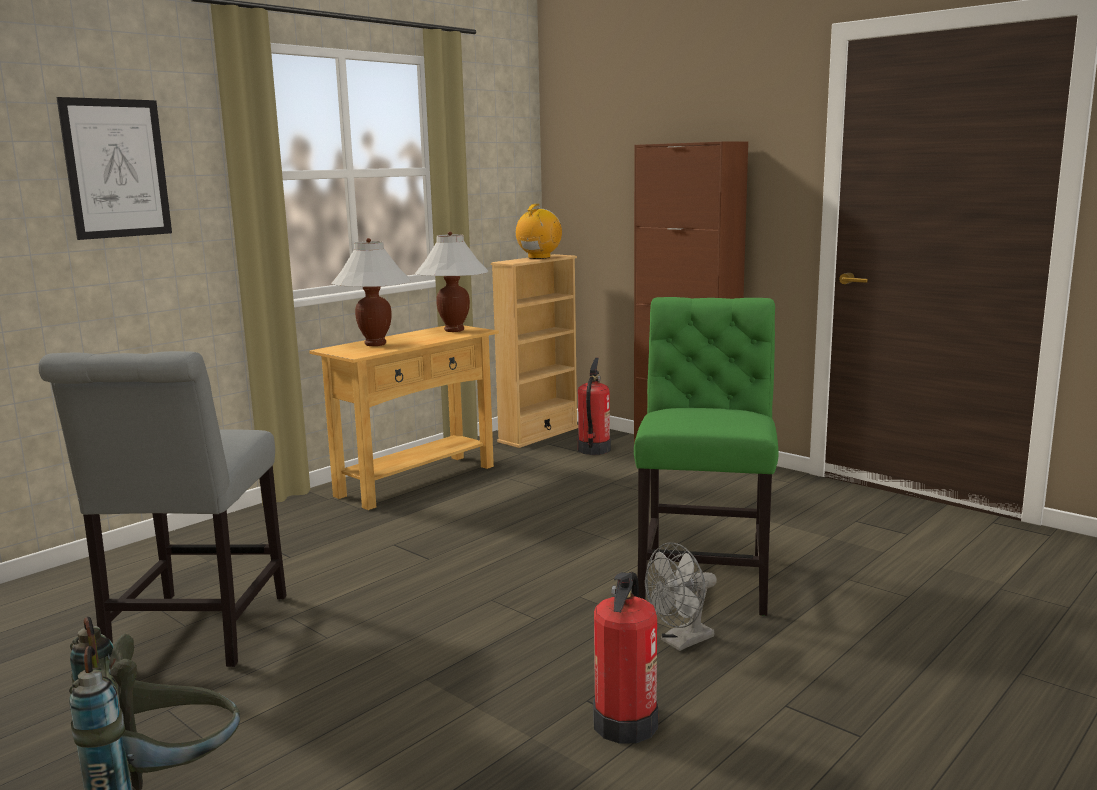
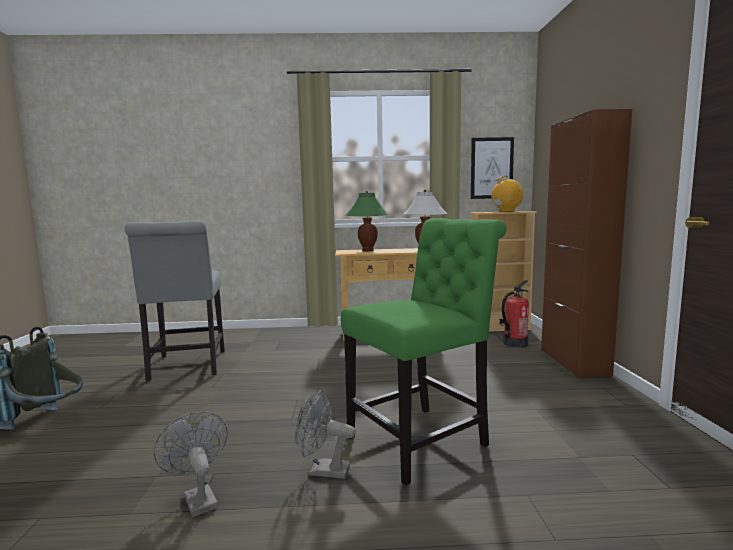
camera: 45 degrees right, 5 degrees down
(116, 168) = (253, 155): picture -> picture (491, 168)
(194, 634) = (187, 367): grey chair -> grey chair turned 60 degrees counterclockwise
(375, 344) = (367, 250): white table lamp -> green table lamp
(626, 723) = (197, 498): fire extinguisher -> grey fan

